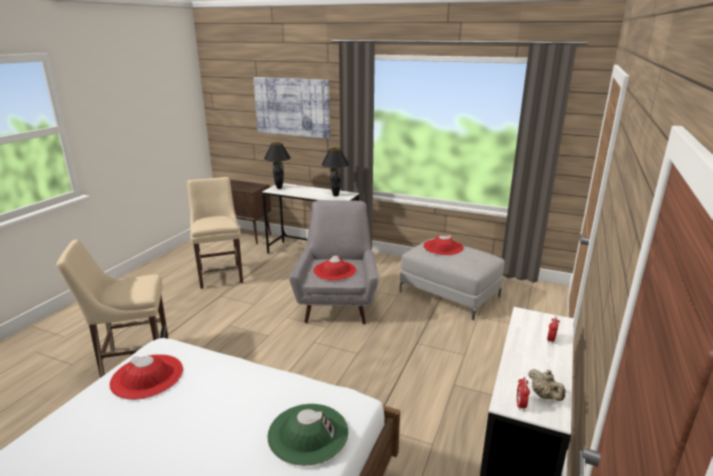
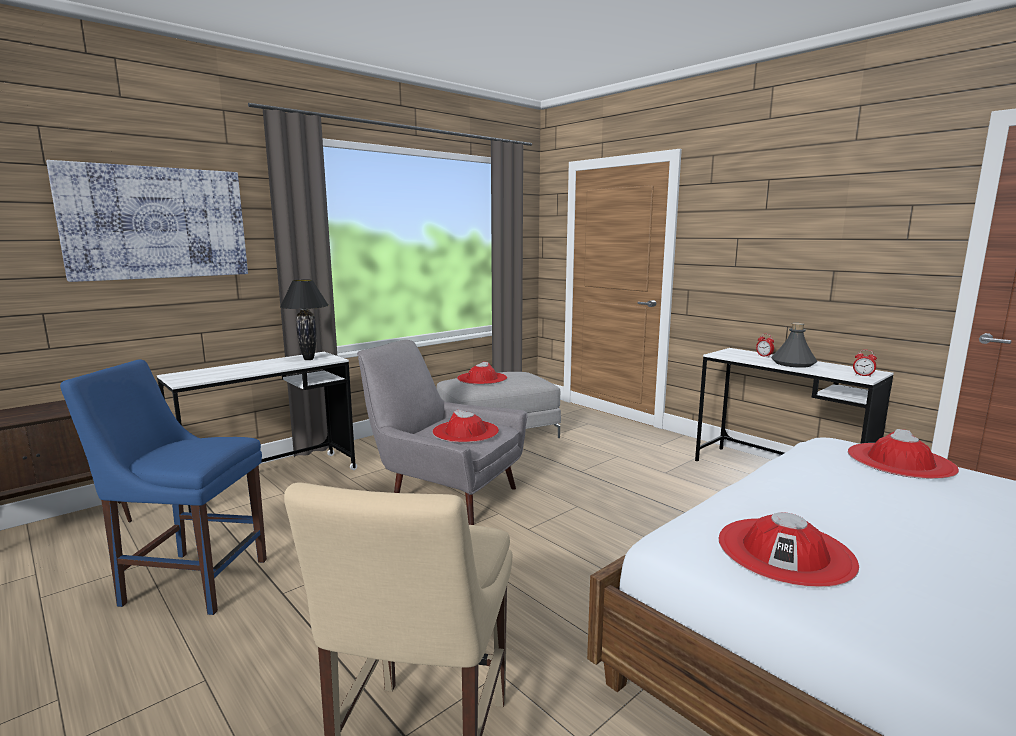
camera: 65 degrees left, 10 degrees down
(220, 274) = (190, 580): beige chair -> blue chair
(279, 188) = (189, 377): black table lamp -> none
(308, 433) = (900, 461): green hat -> red hat
(532, 358) = (793, 363): none -> grey bottle
(544, 396) = (848, 369): beige teapot -> none

